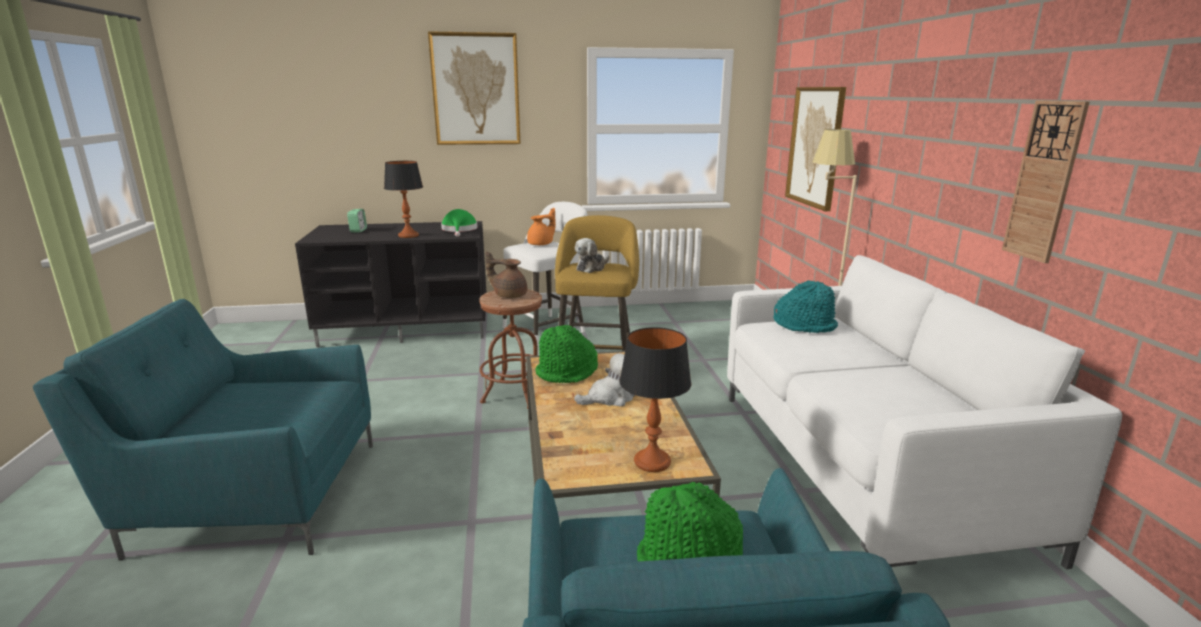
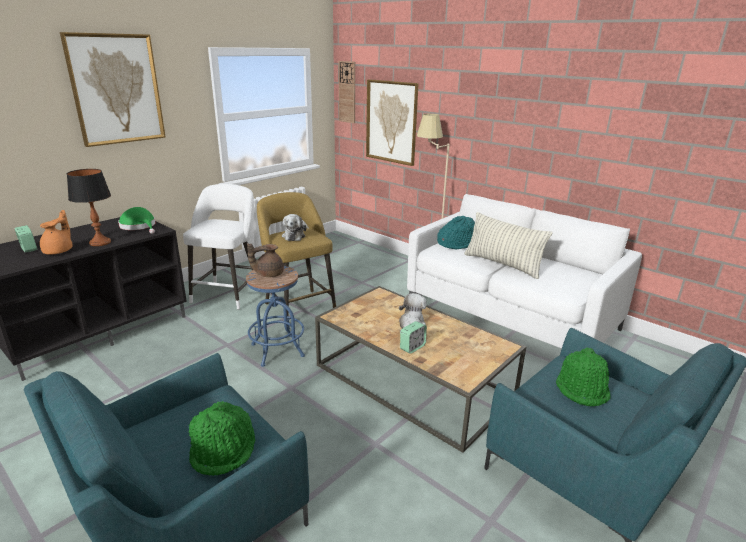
camera: 40 degrees left, 5 degrees up
(515, 394) = (277, 350): brown stool -> blue stool
(541, 244) = (216, 224): orange teapot -> orange teapot (59, 251)
(567, 372) = (361, 318): green hat -> green hat (224, 450)
(569, 419) = (412, 347): none -> alarm clock
(651, 462) = (488, 352): table lamp -> none
(832, 365) = (502, 264): none -> pillow
(1044, 181) = (582, 146): wall clock -> wall clock (347, 92)

